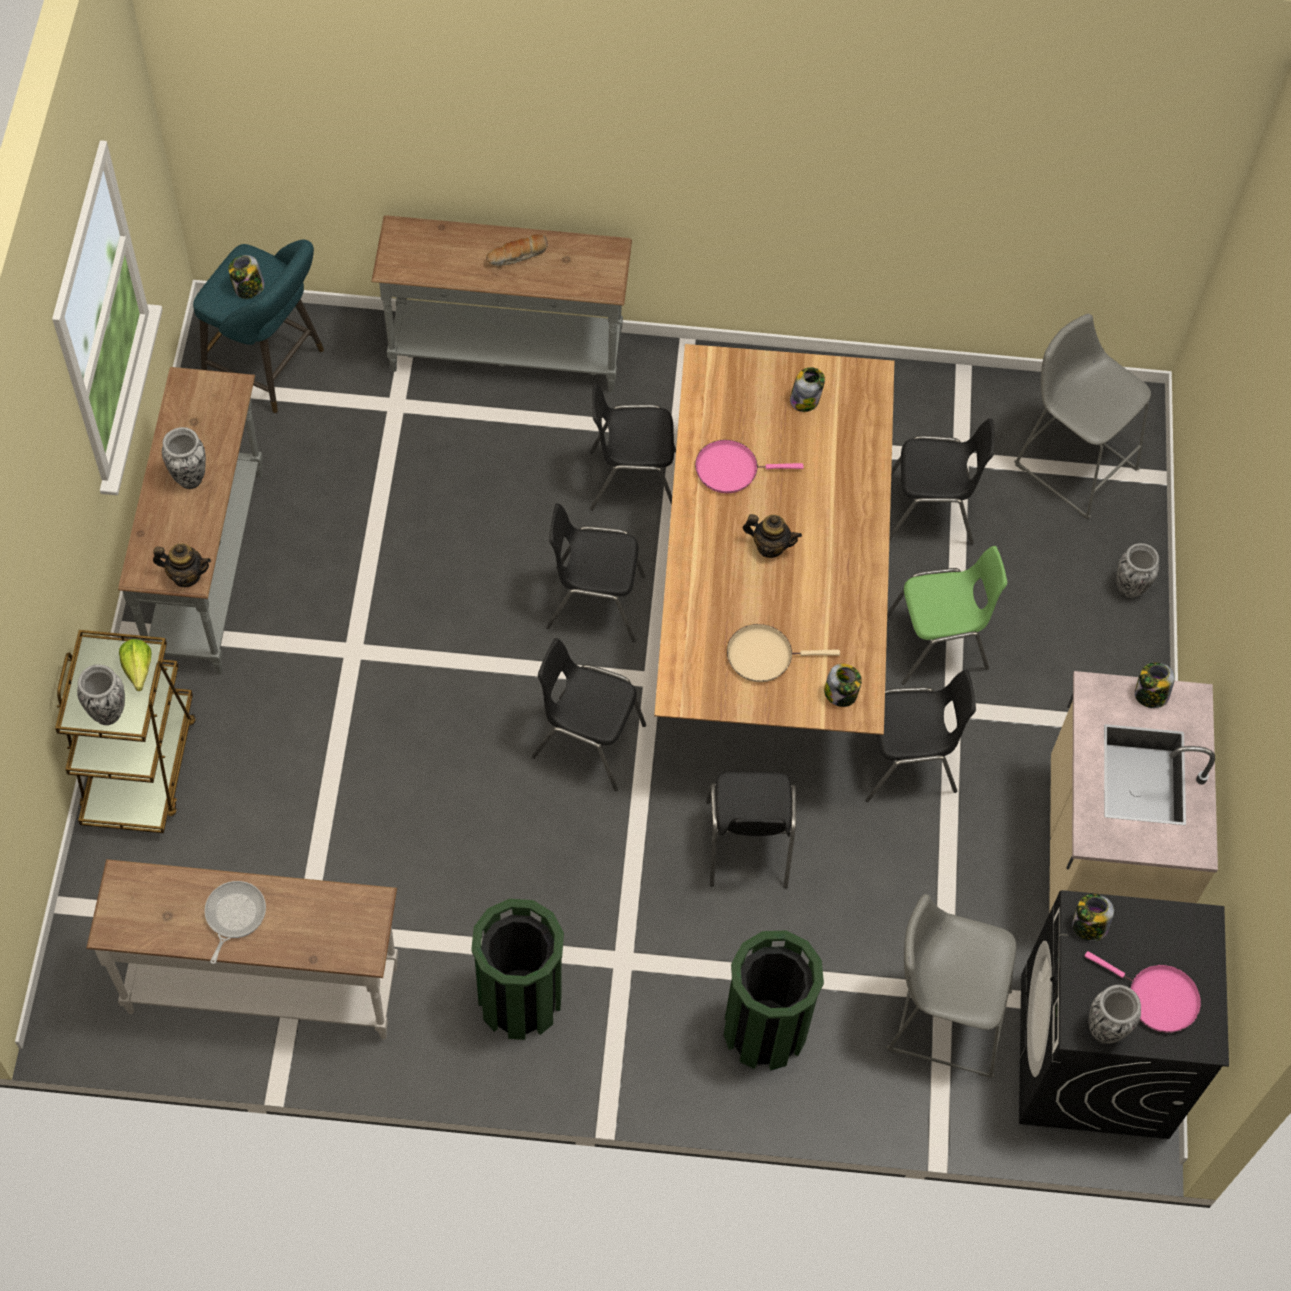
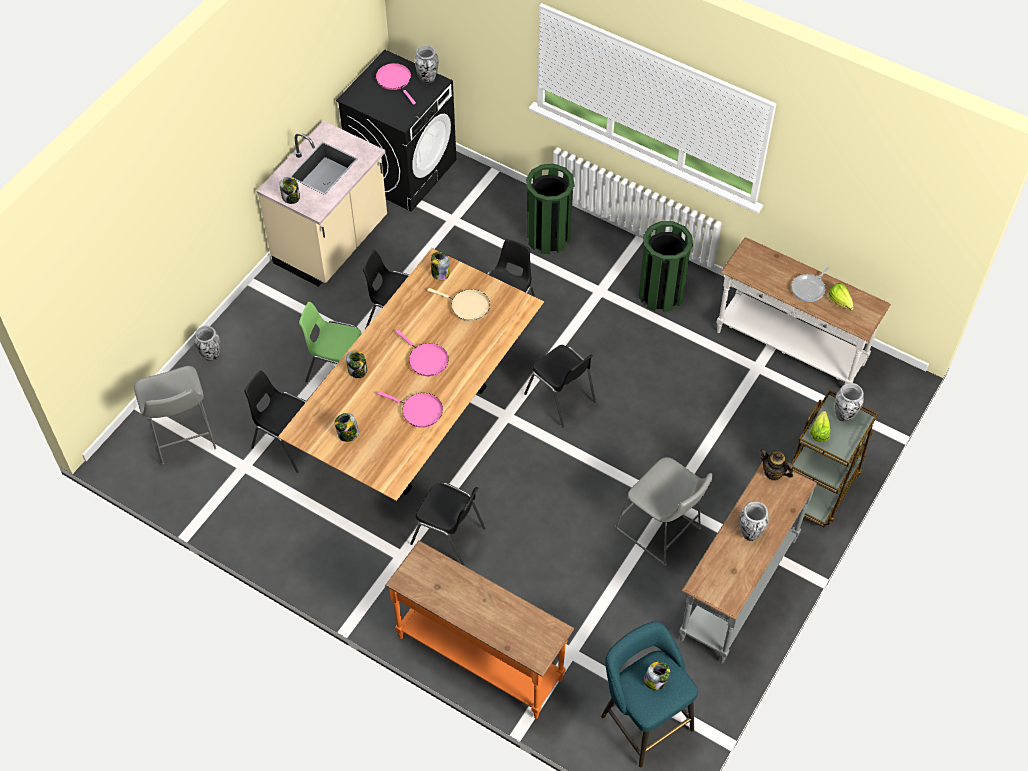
camera: 150 degrees left, 5 degrees down
(170, 908) = (841, 304): none -> lettuce
(505, 357) = (481, 657): grey console table -> orange console table
(517, 256) = (467, 603): bread -> none
(594, 602) = (514, 471): black chair -> none
(770, 546) = (426, 360): teapot -> pink frying pan
(941, 1017) = (461, 210): grey stool -> grey stool (661, 532)
(1088, 926) = (403, 115): jar -> jar (357, 371)

